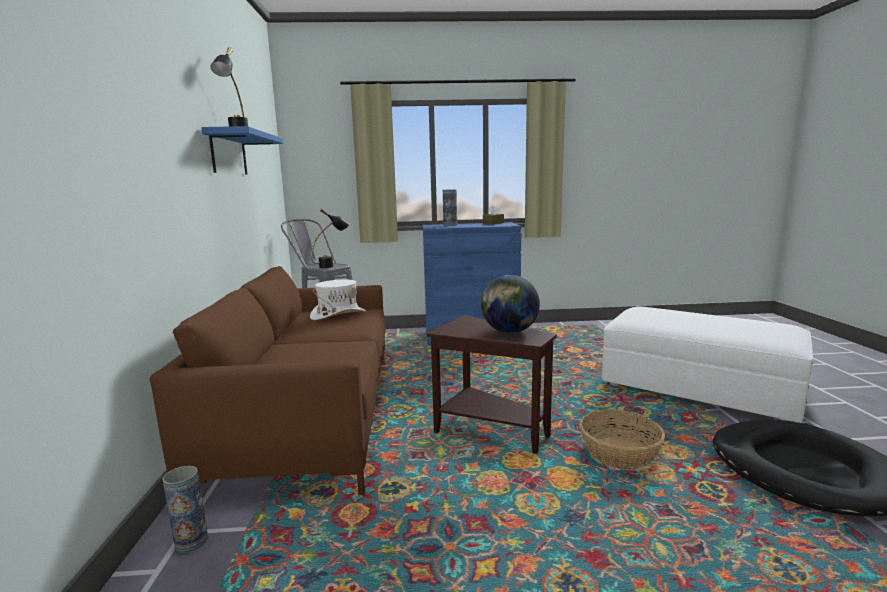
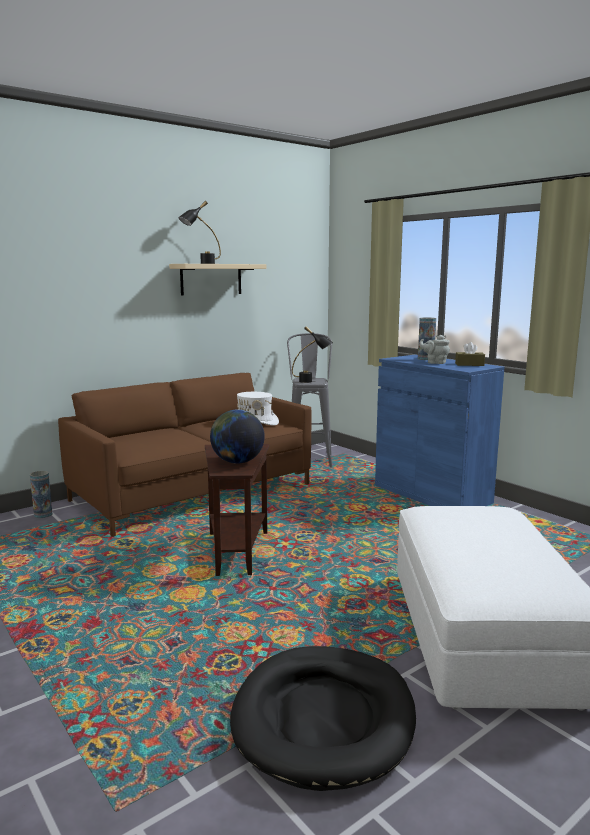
camera: 55 degrees right, 0 degrees up
(229, 153) = (211, 279): blue shelf -> beige shelf
(471, 225) = (435, 362): none -> grey teapot
(618, 453) = (255, 610): basket -> none

